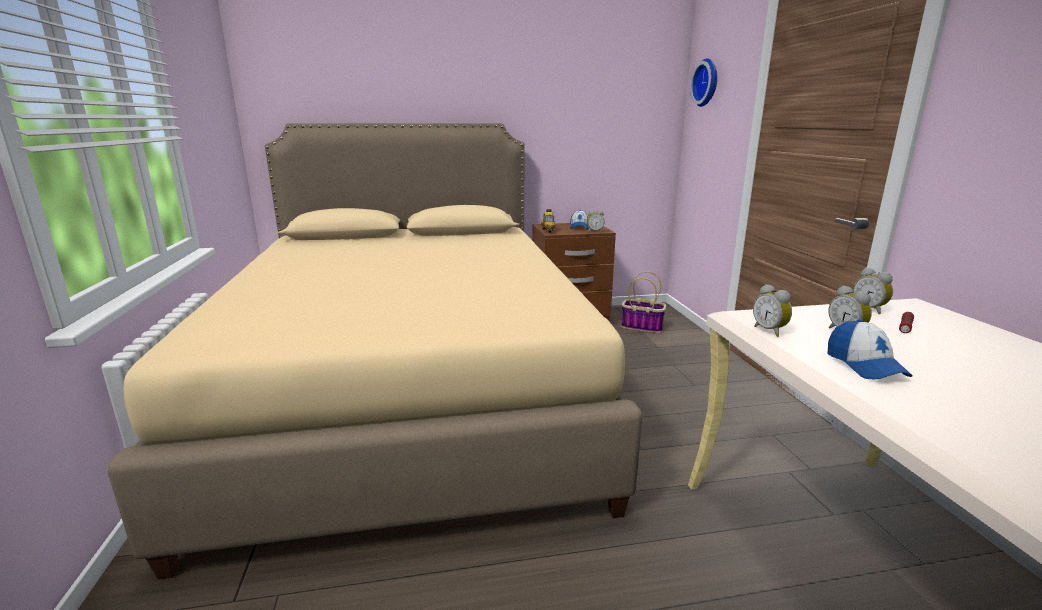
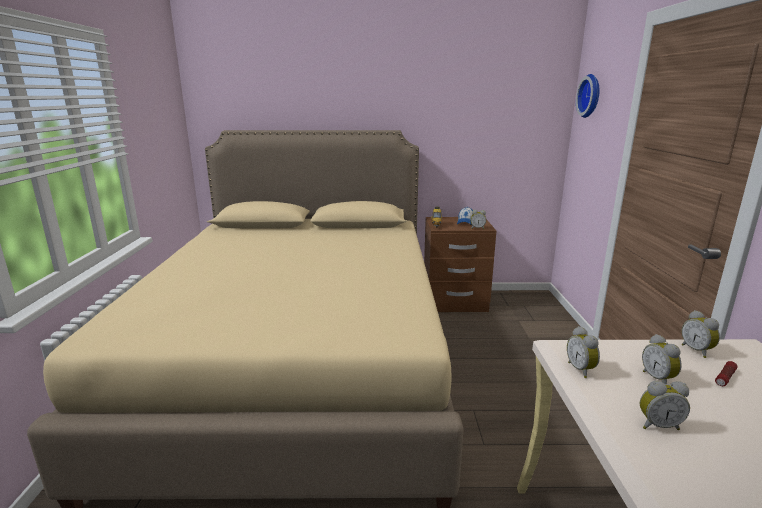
camera: 10 degrees right, 0 degrees up
(642, 327) = (520, 315): basket -> none
(864, 365) = (657, 425): cap -> alarm clock

